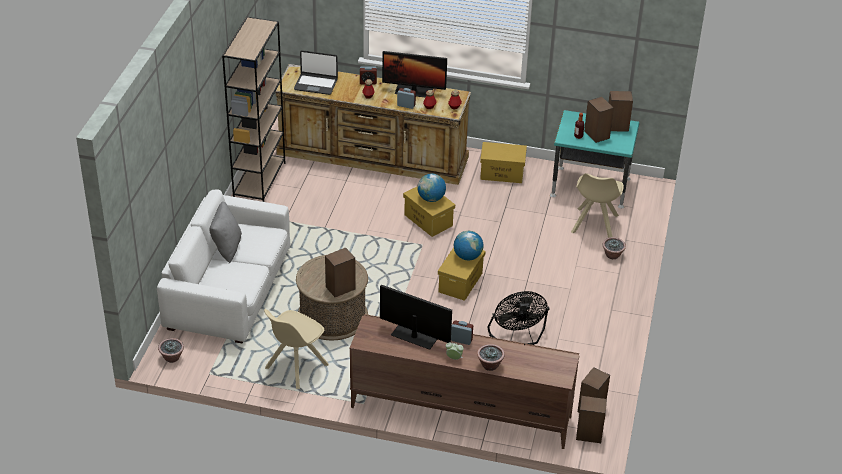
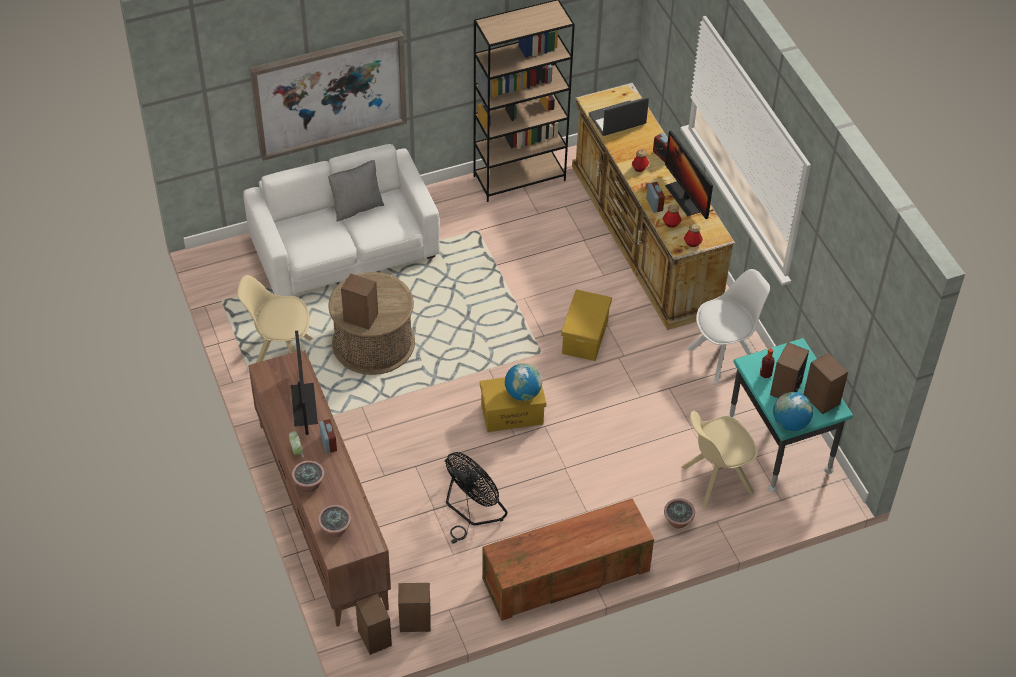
camera: 55 degrees right, 10 degrees up
(172, 358) = (221, 263): potted plant -> potted plant (335, 530)
(176, 166) = (329, 93): none -> picture
(316, 84) = (617, 120): laptop -> laptop turned 90 degrees clockwise
(431, 198) = (587, 315): globe -> globe (790, 423)
(502, 173) = (724, 356): yellow storage box -> white chair
(613, 322) = (565, 576): none -> brown bench

